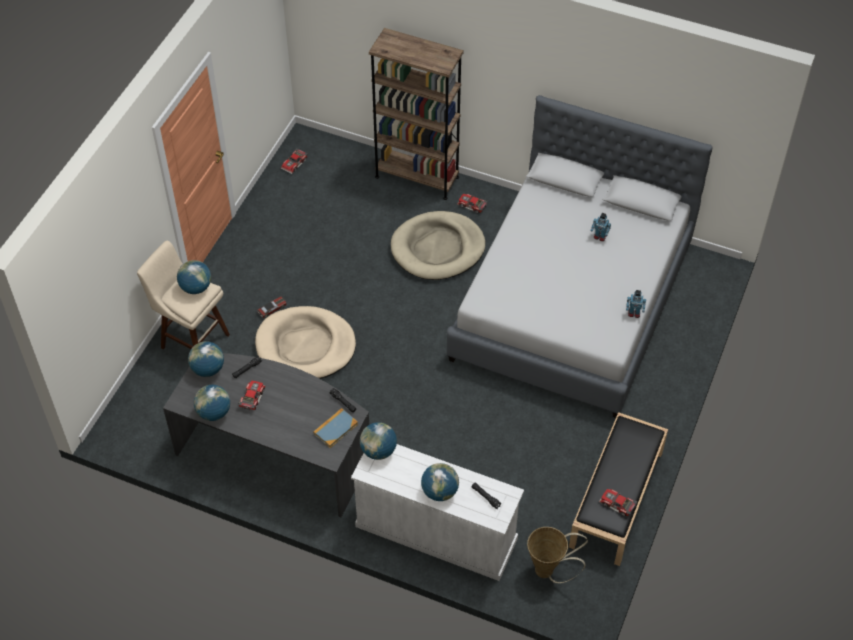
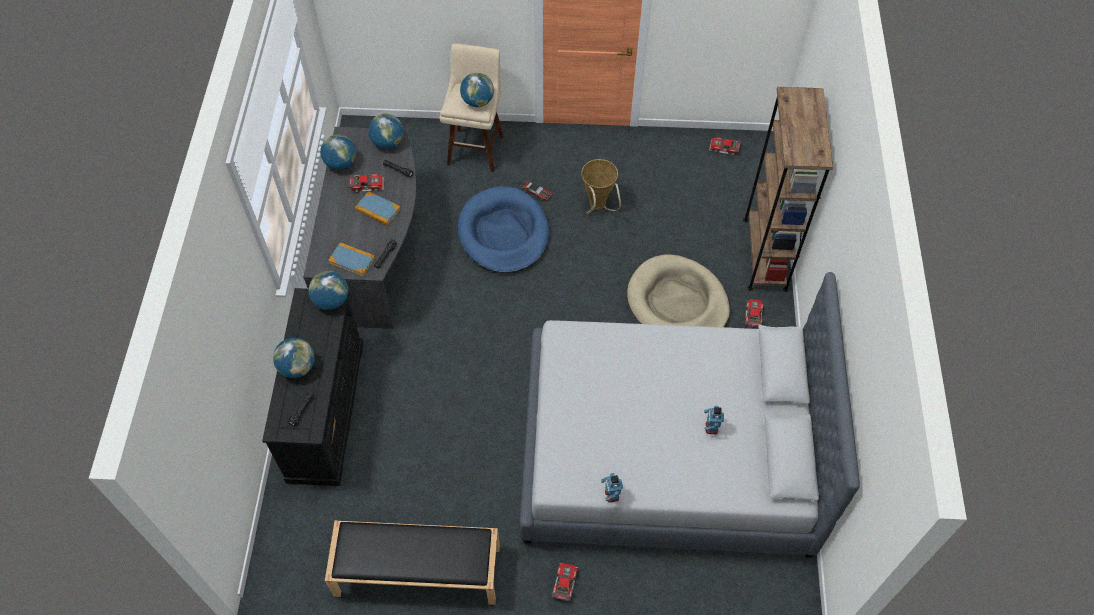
camera: 70 degrees right, 5 degrees up
(286, 396) = (378, 210): none -> book
(305, 346) = (503, 233): beige dog bed -> blue dog bed
(435, 532) = (326, 409): white dresser -> black dresser
(549, 571) = (309, 527): basket -> basket (598, 207)
(616, 505) = (367, 557): toy car -> toy car (563, 583)

